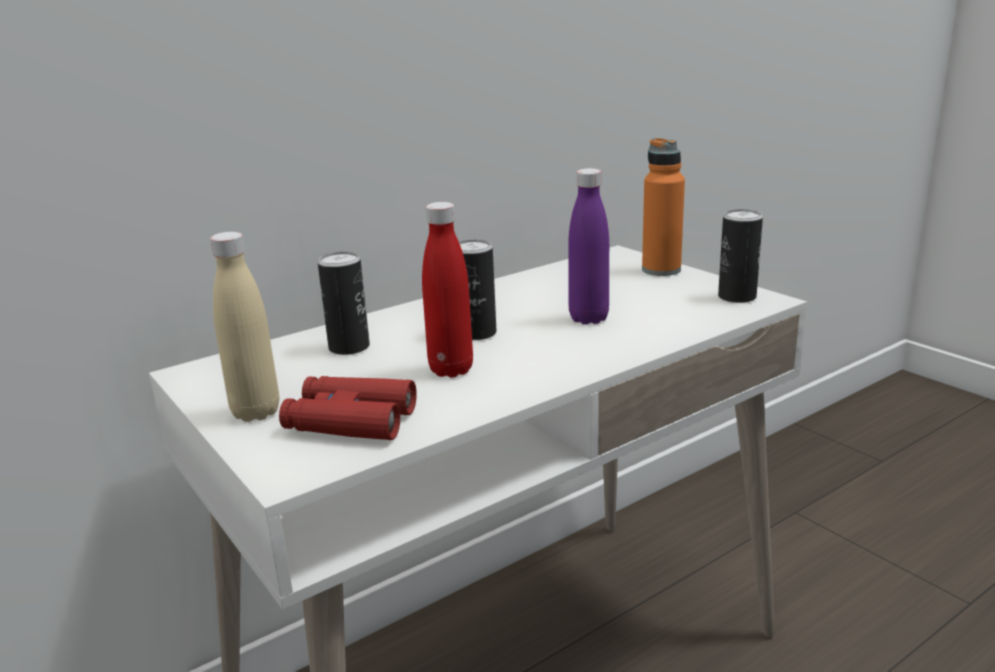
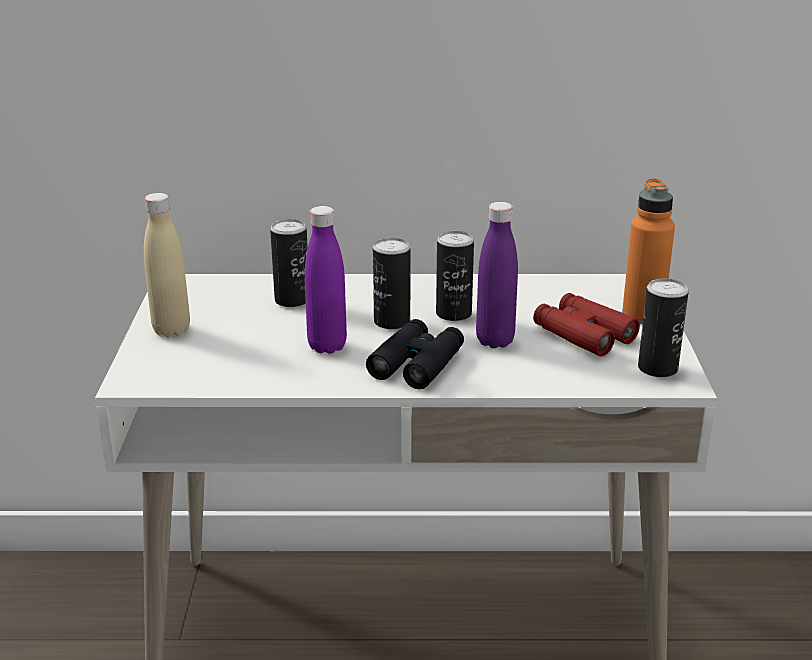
camera: 35 degrees right, 5 degrees up
(350, 421) = (212, 360): red binoculars -> red binoculars (583, 334)
(451, 370) = (327, 346): red bottle -> purple bottle
(519, 311) = (453, 314): none -> can
(557, 355) = (417, 364): none -> black binoculars

